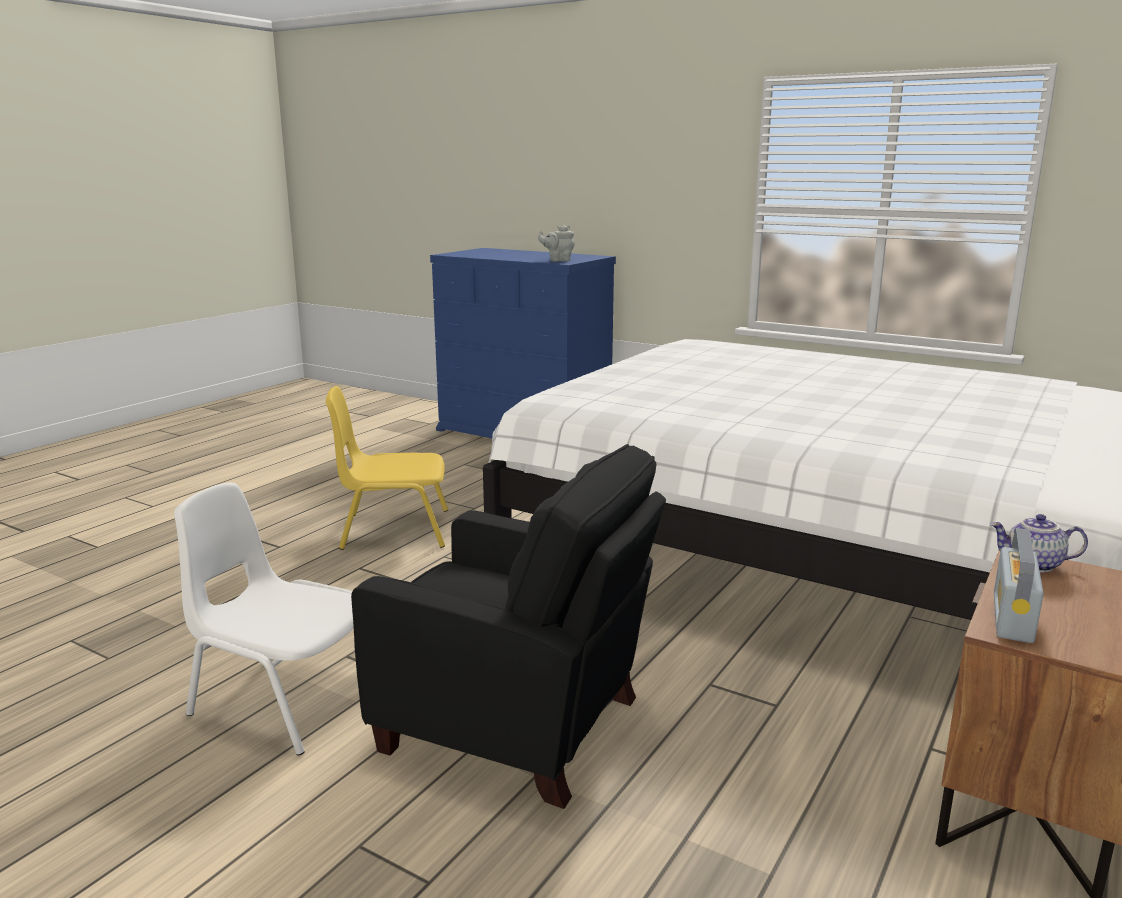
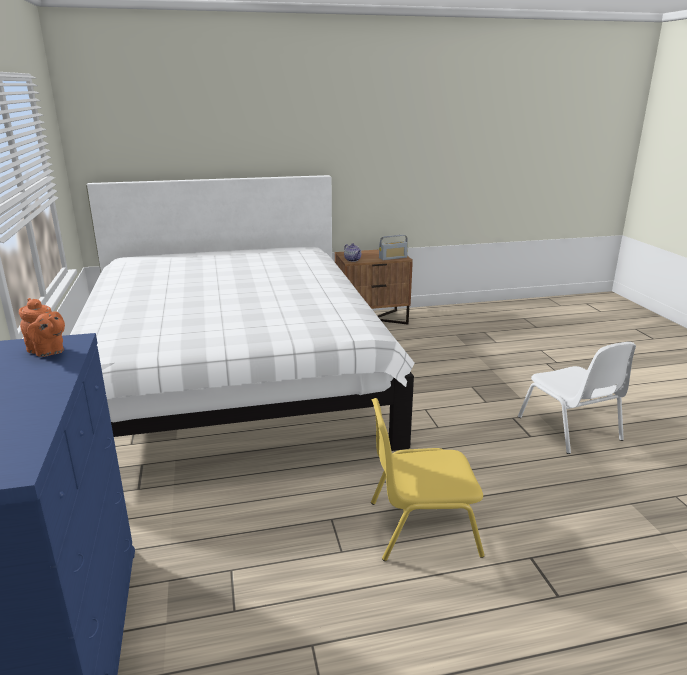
camera: 135 degrees left, 5 degrees up
(393, 529) = (421, 527): yellow chair -> yellow chair turned 135 degrees clockwise
(517, 725) = (480, 382): black armchair -> none
(558, 260) = (47, 352): grey teapot -> orange teapot

